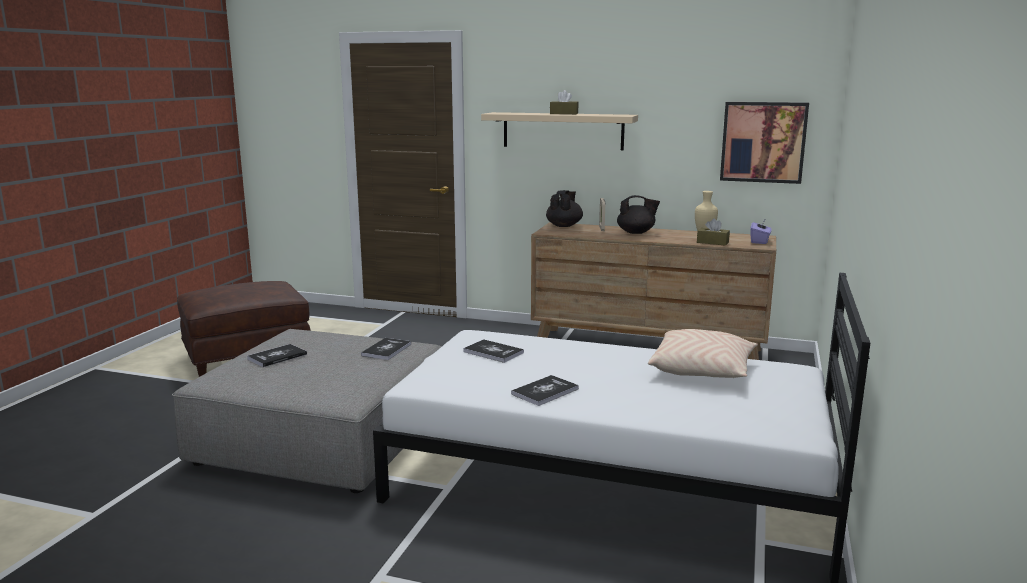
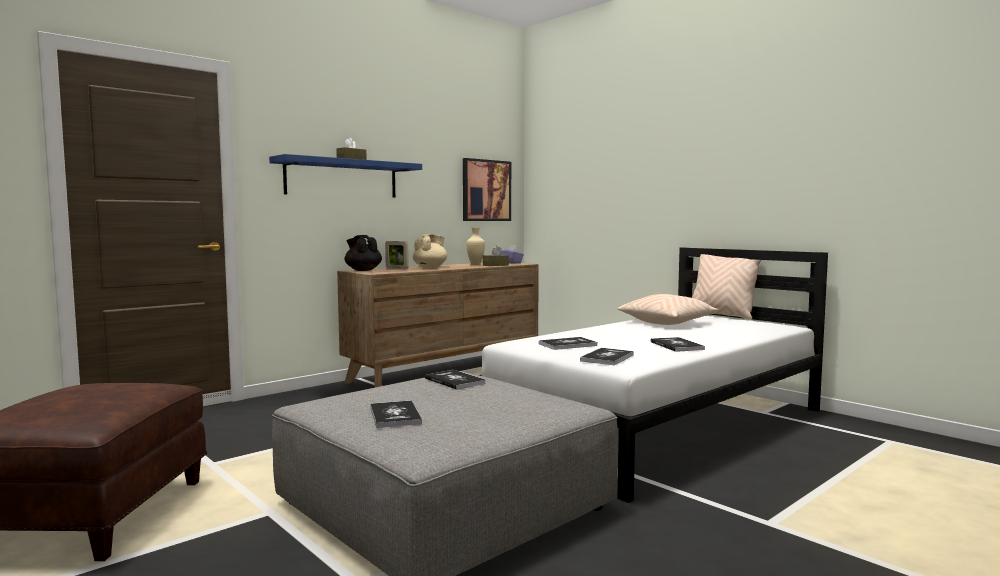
camera: 60 degrees left, 10 degrees down
(444, 374) = (607, 358): none -> book
(562, 131) = (342, 178): beige shelf -> blue shelf
(636, 232) = (430, 267): black teapot -> beige teapot
(821, 391) = (722, 316): none -> beige pillow

